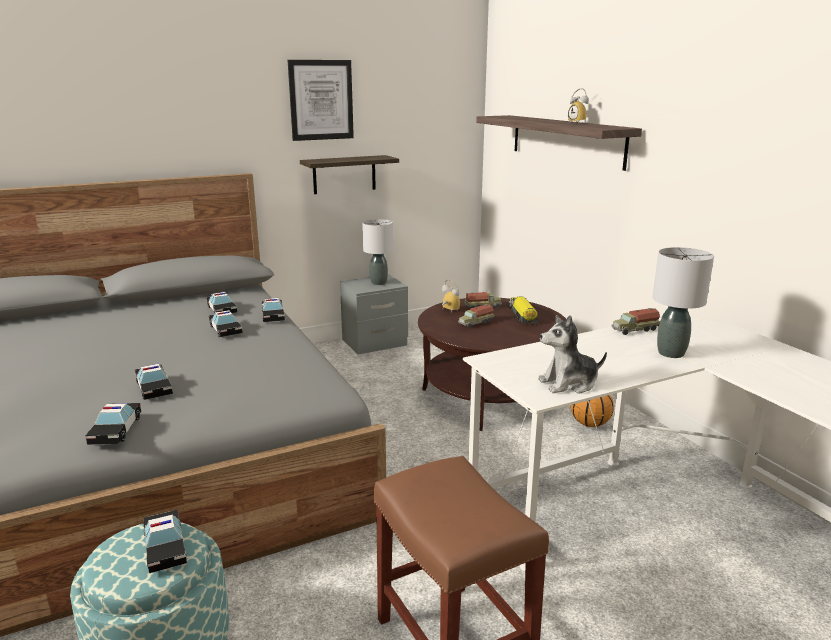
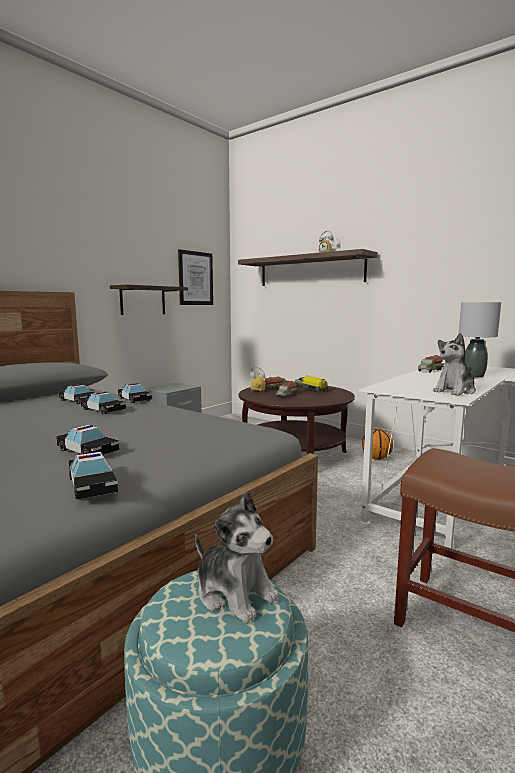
camera: 25 degrees left, 10 degrees down
(165, 548) = (235, 593): toy car -> plush toy
(321, 100) = (125, 238): picture -> picture (195, 278)
(378, 283) = (175, 386): grey table lamp -> none

